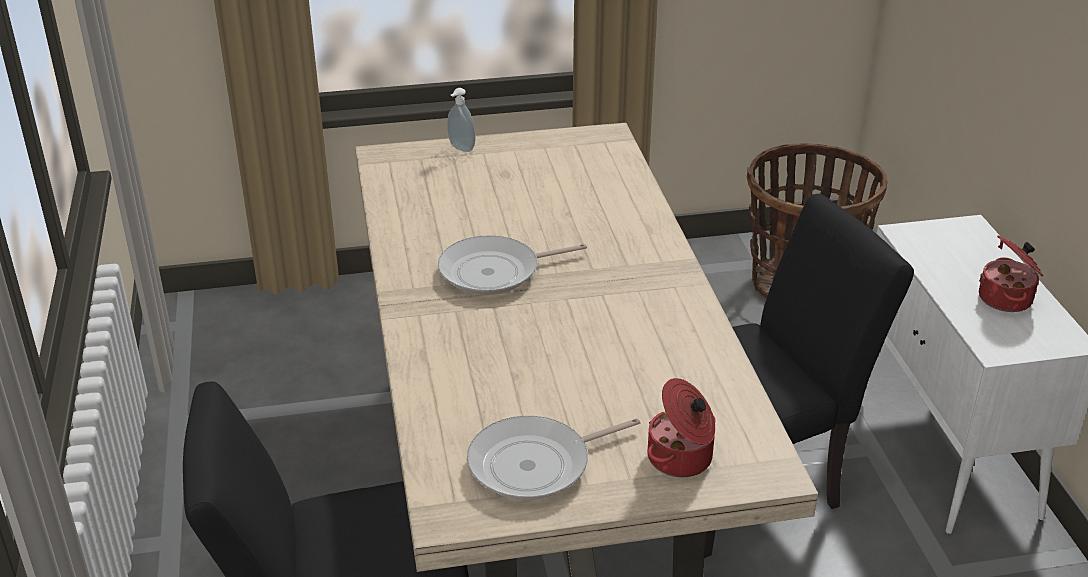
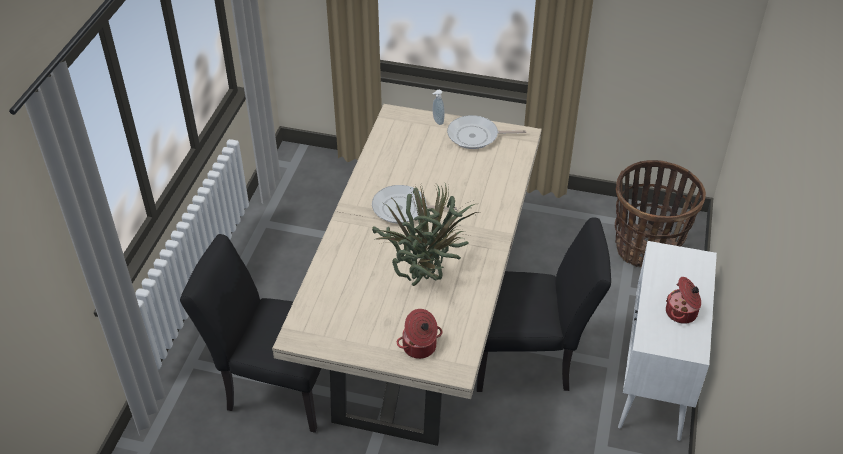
camera: 25 degrees right, 10 degrees up
(536, 464) = (351, 326): frying pan -> frying pan (476, 136)
(610, 357) = (426, 279): none -> potted plant

